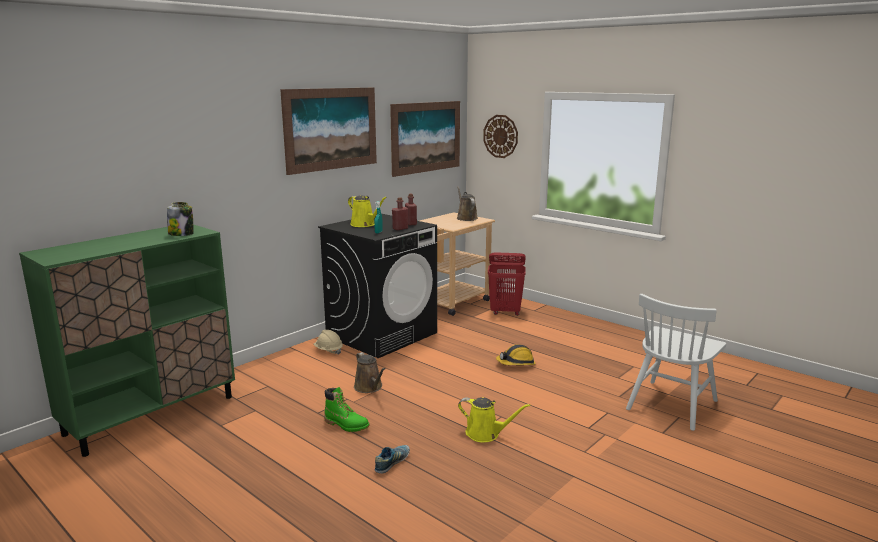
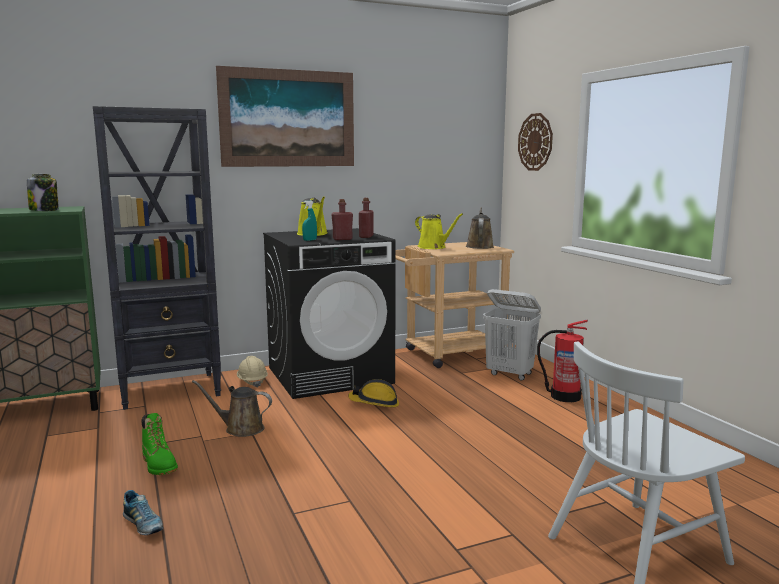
camera: 25 degrees right, 5 degrees down
(271, 370) = (171, 390): none -> black bookcase
(369, 387) = (240, 429): brown watering can -> brown watering can turned 105 degrees clockwise
(392, 463) = (143, 525): shoe -> shoe turned 75 degrees clockwise
(426, 137) = (435, 141): picture -> none
(486, 434) = (301, 519): yellow watering can -> yellow watering can (434, 247)
(505, 312) = (510, 374): red laundry basket -> white laundry basket
(516, 363) = (452, 437): hard hat -> hard hat (374, 403)
(554, 322) = (564, 396): none -> fire extinguisher

